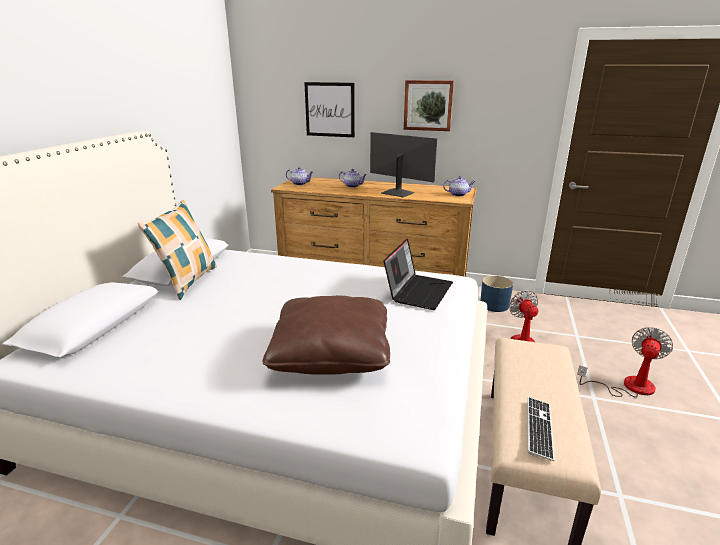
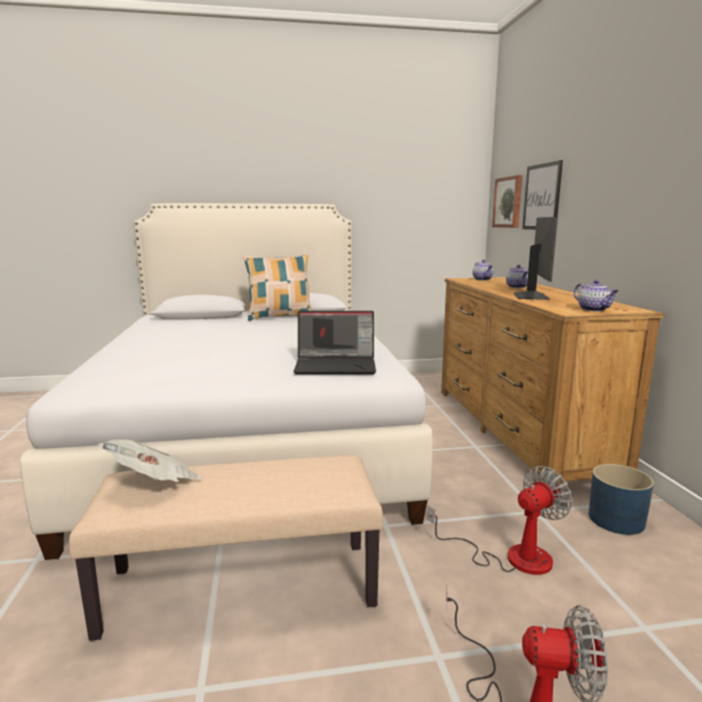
camera: 65 degrees right, 10 degrees down
(331, 353) = (187, 356): brown pillow -> none
(428, 105) = (625, 179): picture -> picture (508, 202)
(539, 428) = (155, 483): keyboard -> newspaper

